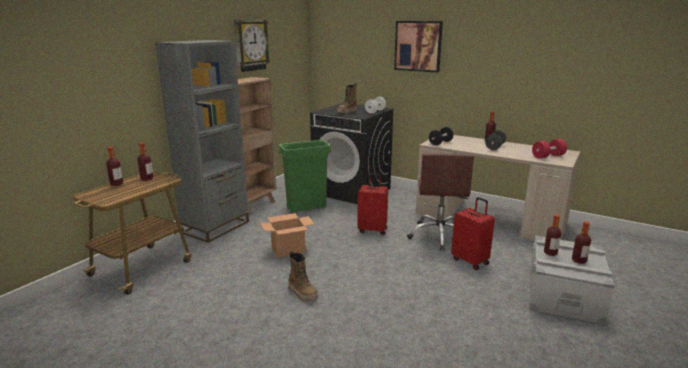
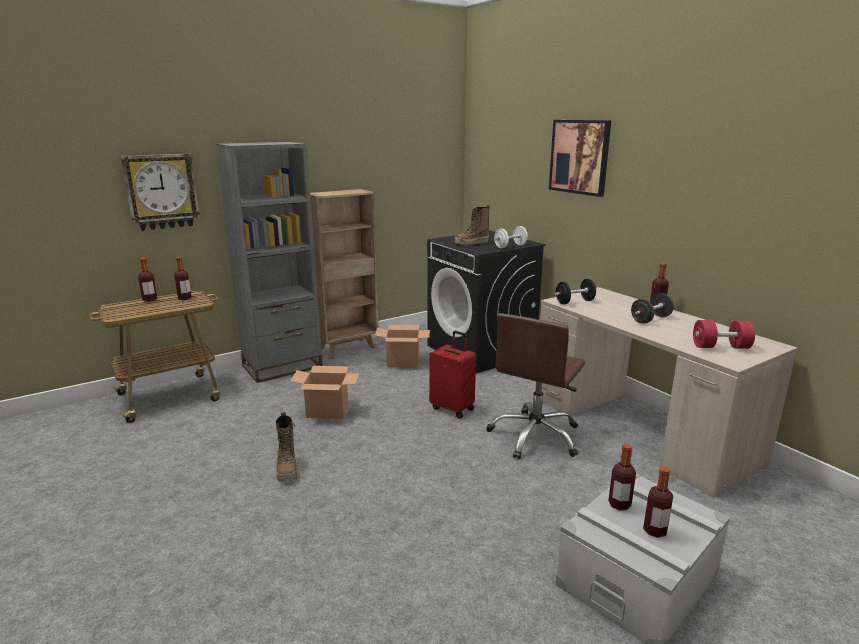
camera: 25 degrees right, 0 degrees up
(250, 45) = (361, 149): wall clock -> wall clock (161, 191)
(307, 207) = (403, 362): green trash can -> cardboard box
(470, 261) = (542, 485): red suitcase -> none

